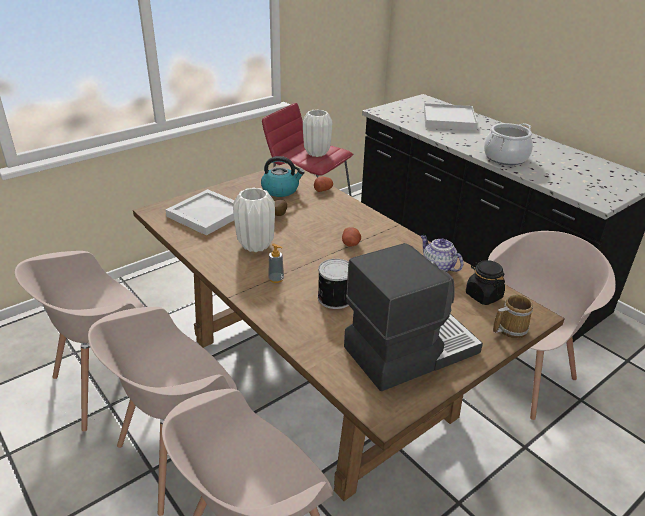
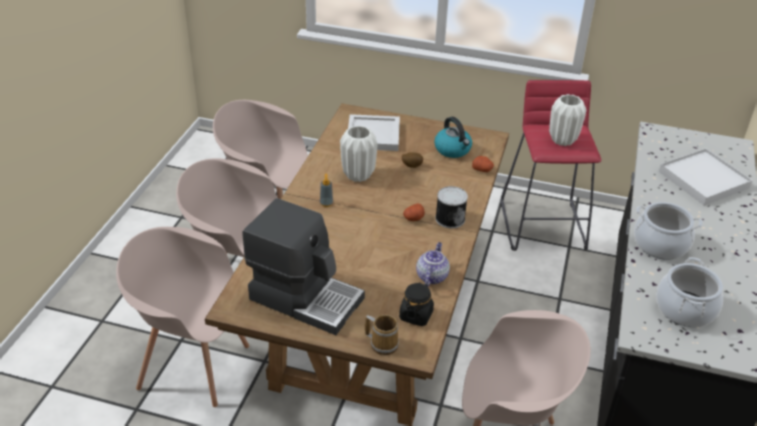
camera: 55 degrees right, 5 degrees up
(334, 297) = (332, 239): can -> can (449, 218)
(580, 177) = (685, 309): none -> cooking pot

